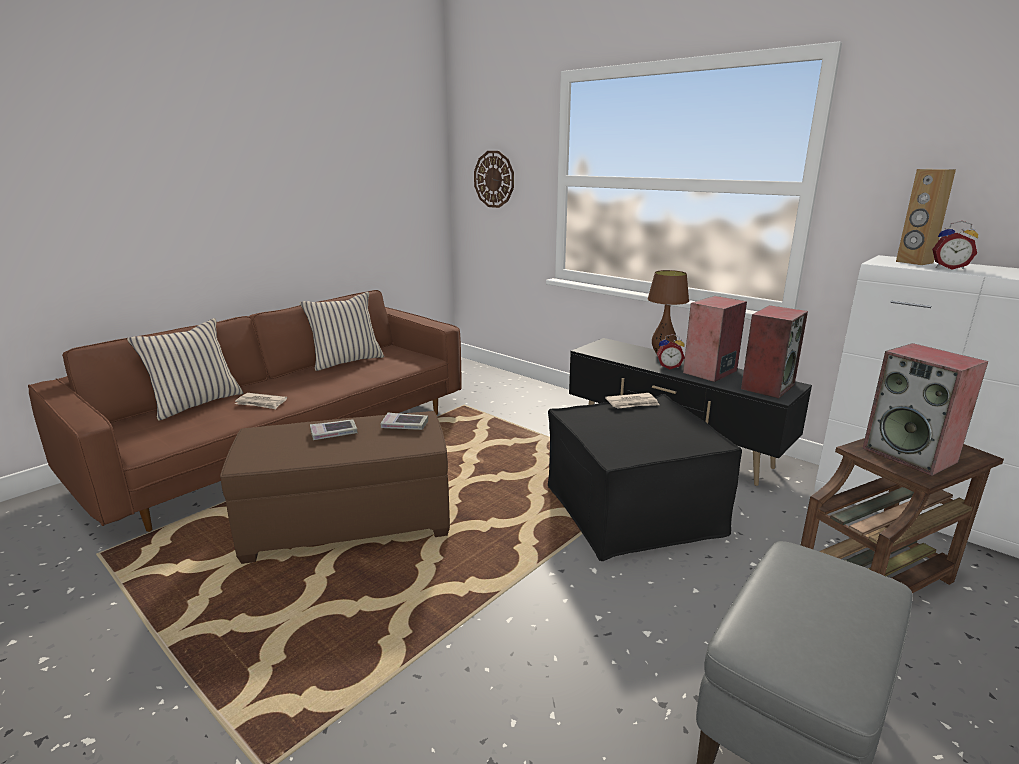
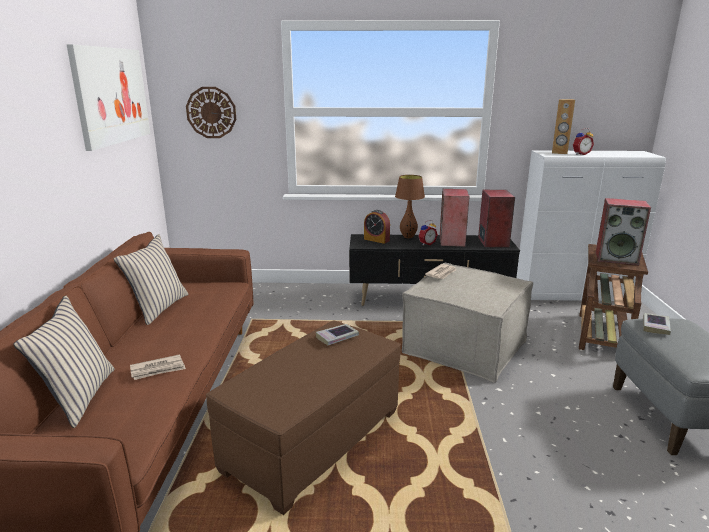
camera: 40 degrees left, 0 degrees up
(334, 433) = (297, 364): book -> book (655, 326)
(382, 156) = (111, 95): none -> picture
(618, 349) = (376, 240): none -> alarm clock
(632, 510) = (465, 346): black ottoman -> beige ottoman

